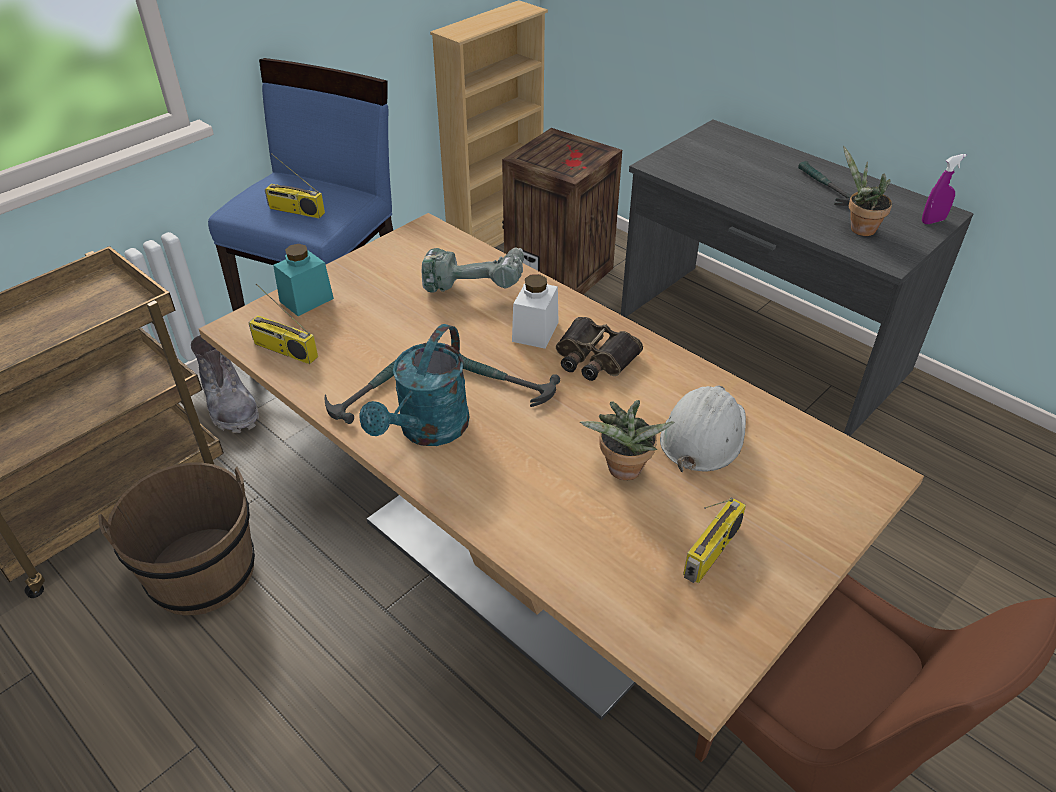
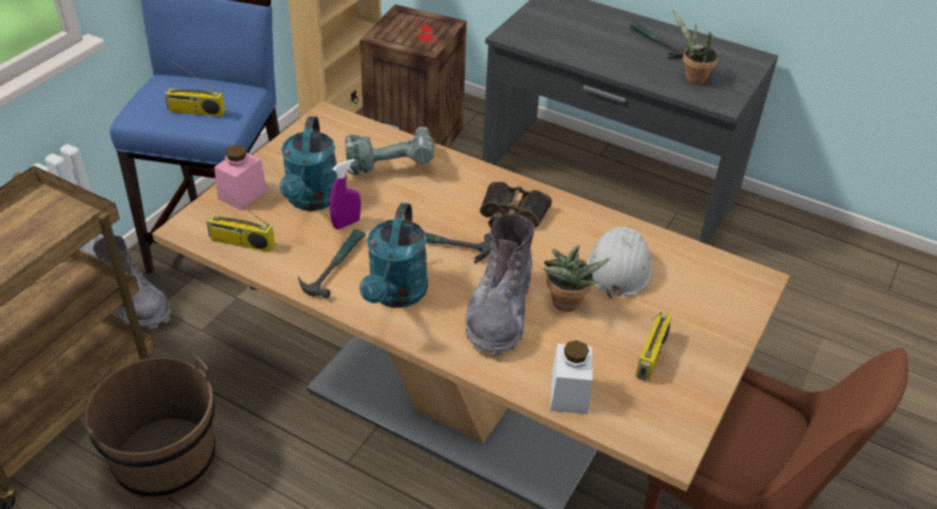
camera: 15 degrees left, 0 degrees up
(306, 300) = (242, 195): turquoise jar -> pink jar
(376, 315) = (311, 201): none -> turquoise watering can
(535, 332) = (456, 199): white jar -> white jar (569, 393)
(540, 468) = (499, 312): none -> grey boot
(933, 221) = (748, 65): purple spray bottle -> purple spray bottle (346, 223)

